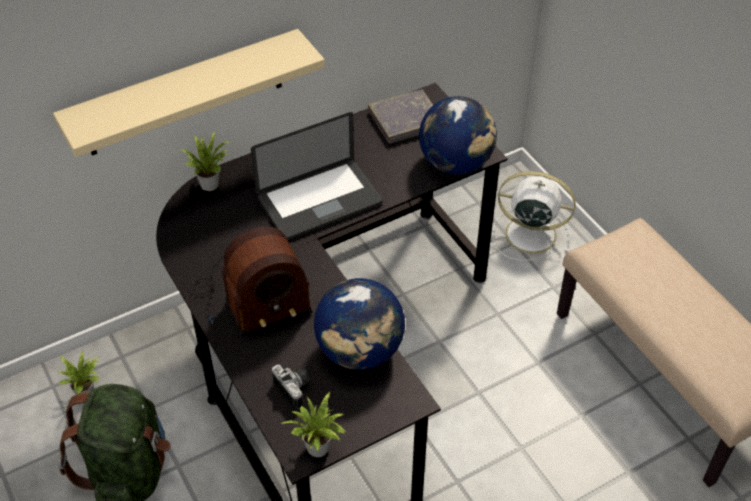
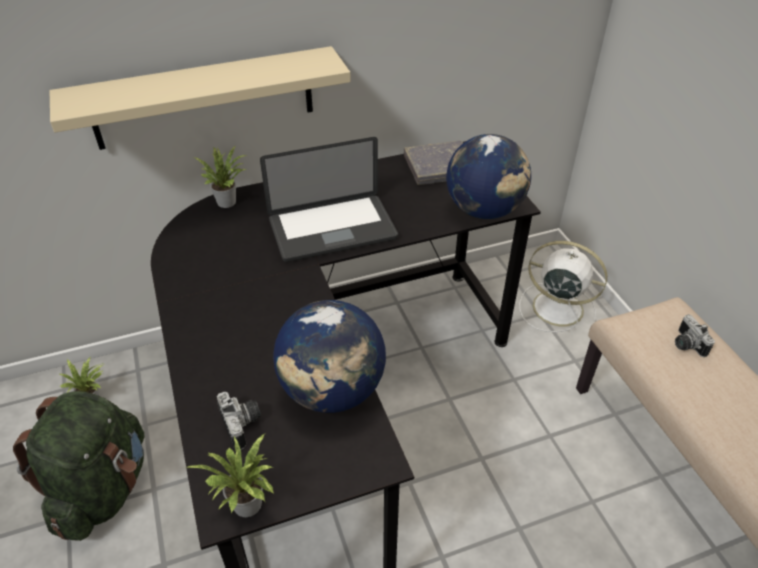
camera: 10 degrees right, 5 degrees down
(249, 298) = (227, 315): radio -> none
(648, 264) = (685, 344): none -> camera

